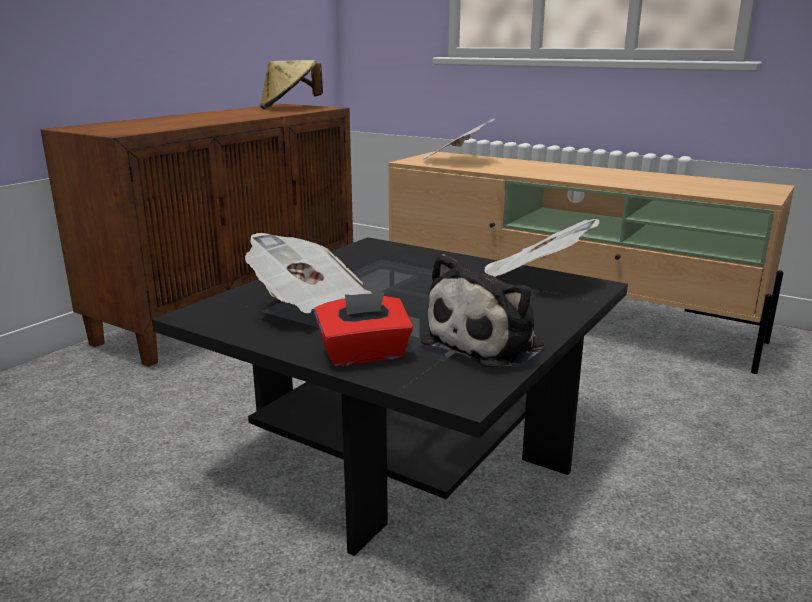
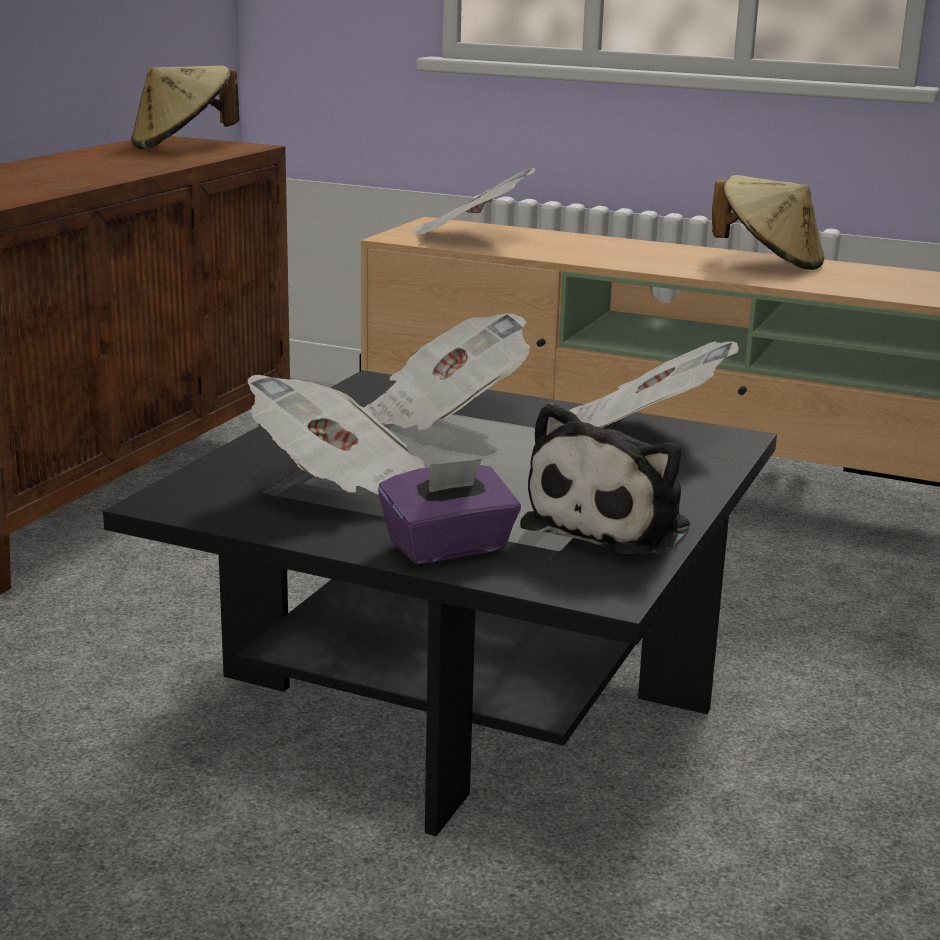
camera: 10 degrees left, 0 degrees up
(364, 355) = (449, 548): red tissue box -> purple tissue box
(405, 264) = (444, 414): none -> newspaper
(640, 175) = (768, 262): none -> beige hat

